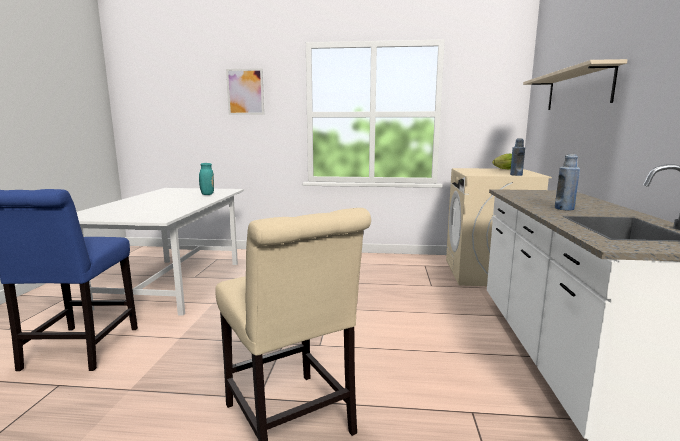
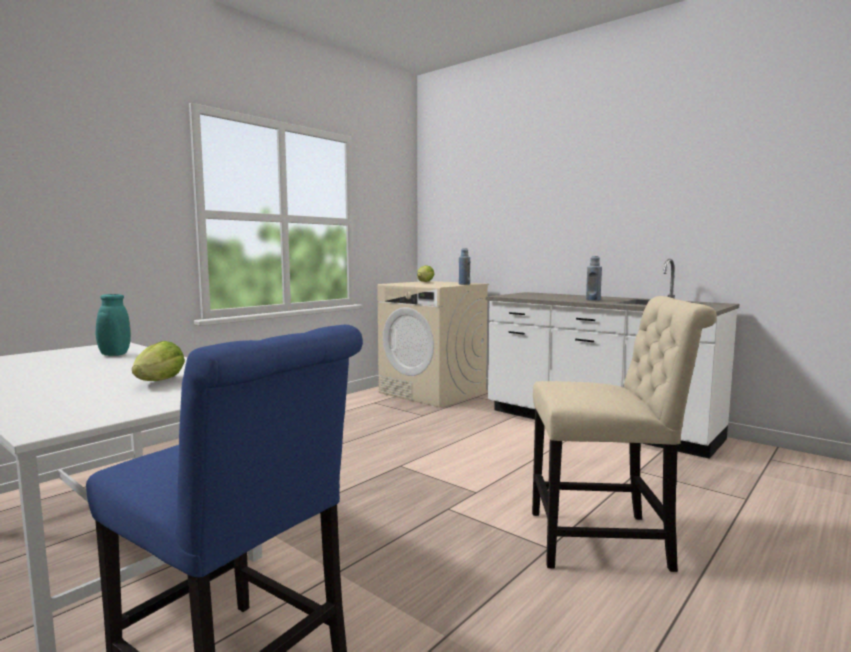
camera: 55 degrees left, 5 degrees down
(156, 209) = (160, 381): none -> lettuce
(245, 92) = (83, 166): picture -> none
(578, 89) = (508, 205): beige shelf -> none

